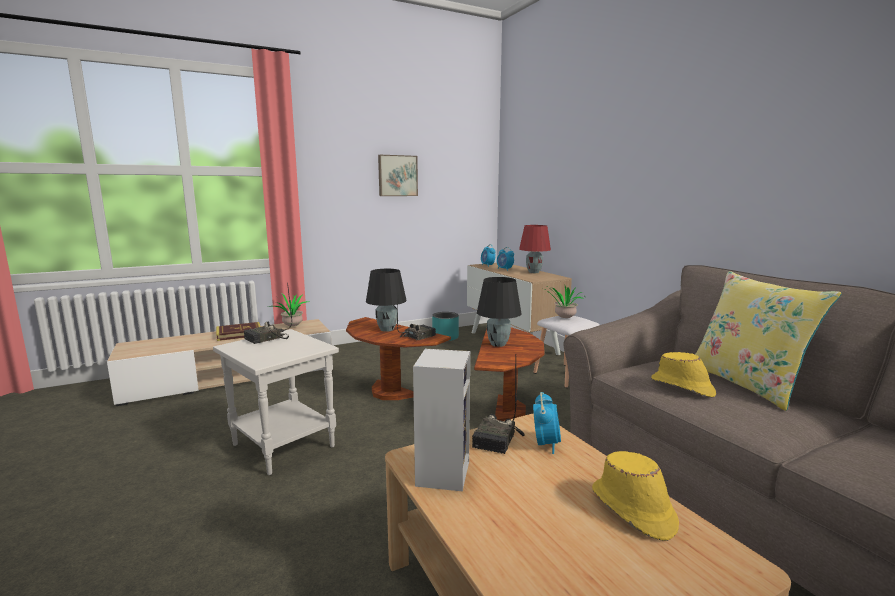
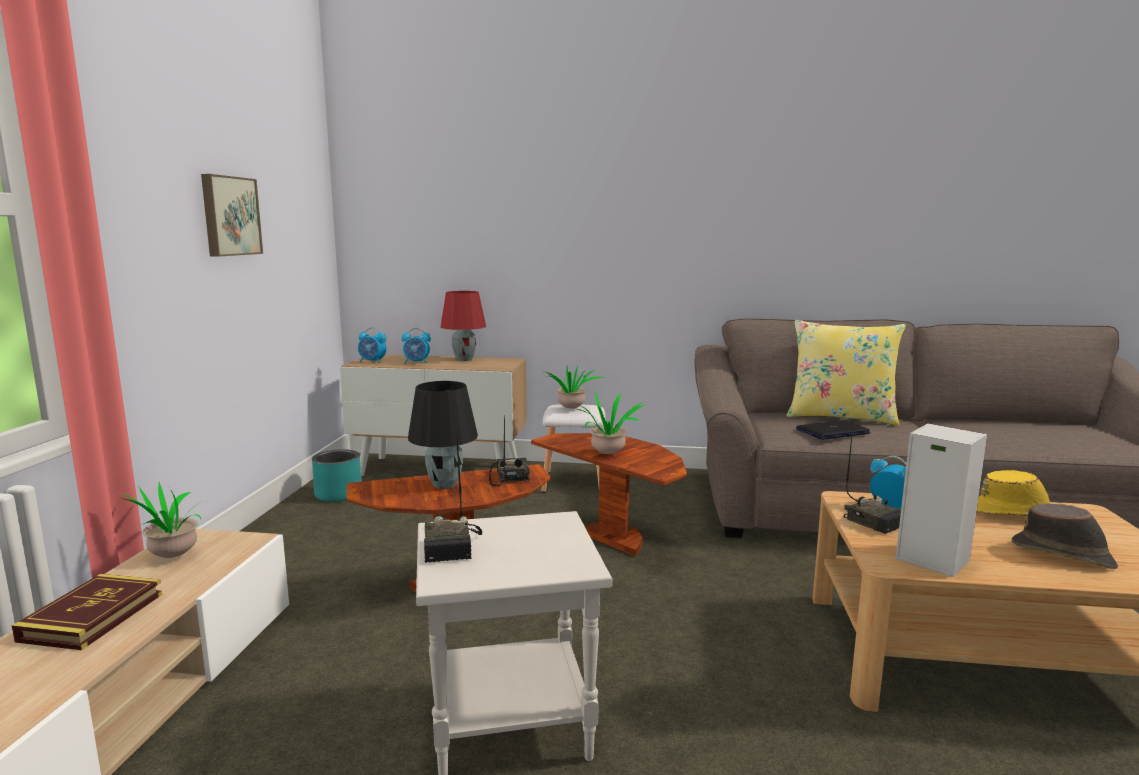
camera: 55 degrees left, 0 degrees up
(497, 344) = (608, 453): black table lamp -> potted plant
(545, 546) = (1063, 555): none -> brown hat
(682, 387) = (832, 432): yellow hat -> laptop

